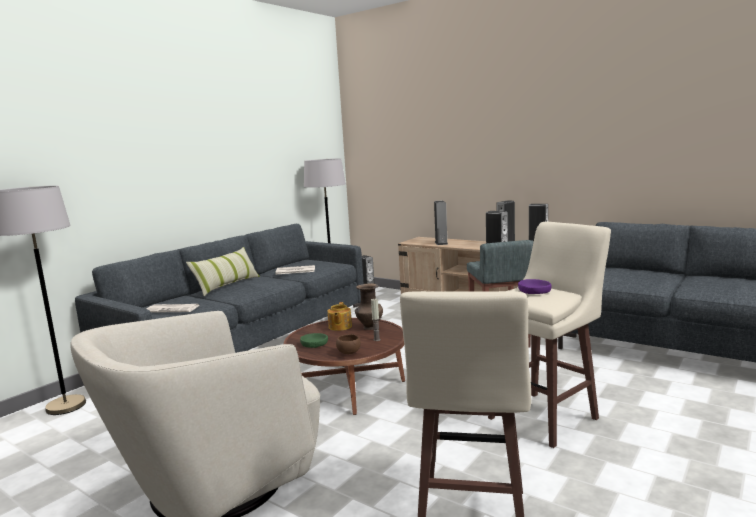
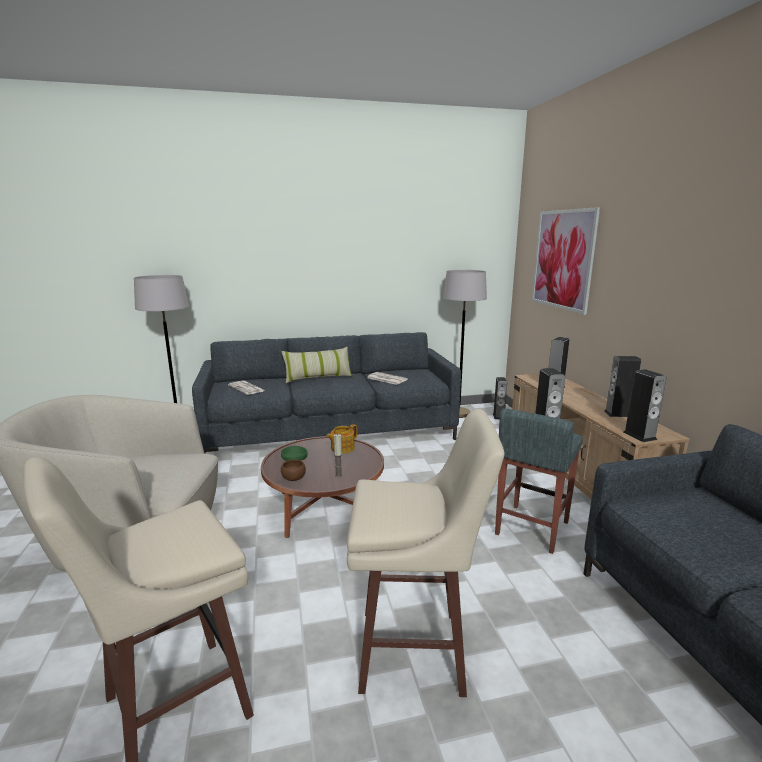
camera: 40 degrees right, 5 degrees up
(369, 327) = (359, 459): brown vase -> none
(407, 141) = (562, 259): none -> picture
(534, 291) = (405, 497): purple bowl -> none

